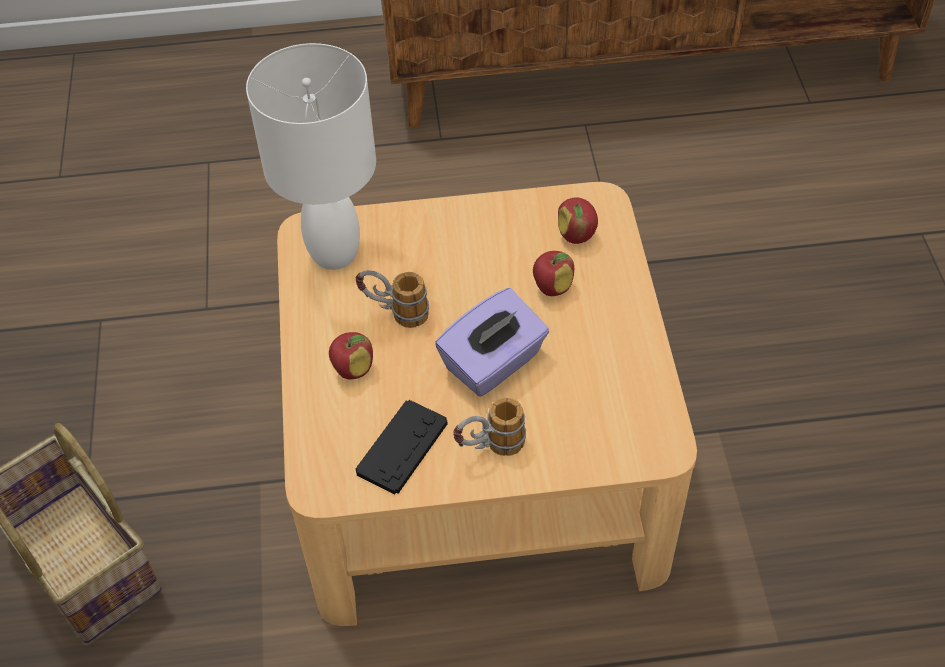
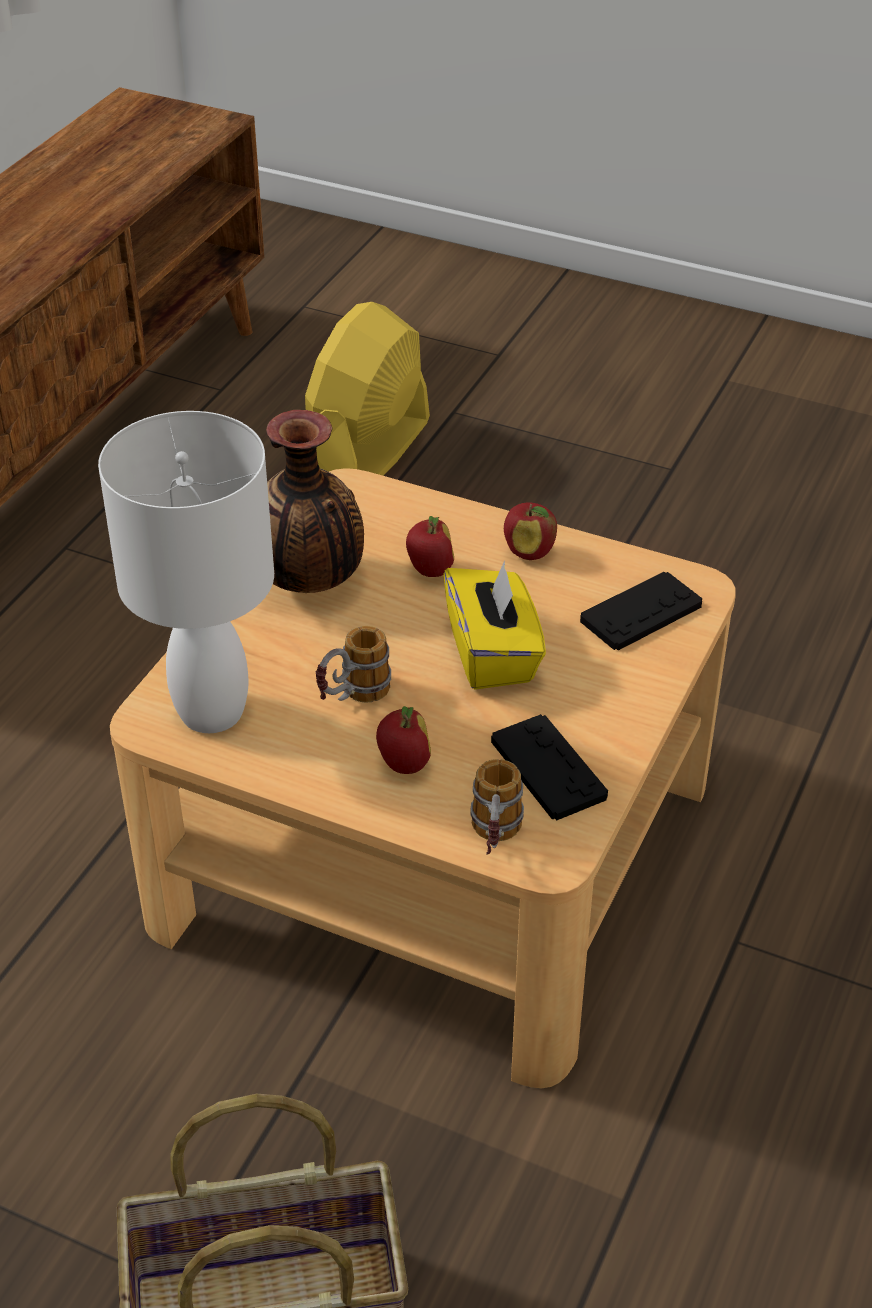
camera: 60 degrees left, 10 degrees down
(489, 234) = (310, 582): none -> vase
(489, 447) = (602, 703): mug -> mug (495, 841)
(493, 363) = (493, 654): purple tissue box -> yellow tissue box
(577, 236) = (376, 524): apple -> apple (529, 552)
(605, 426) = (641, 613): none -> black game controller
(824, 214) = (369, 454): none -> yellow fan

